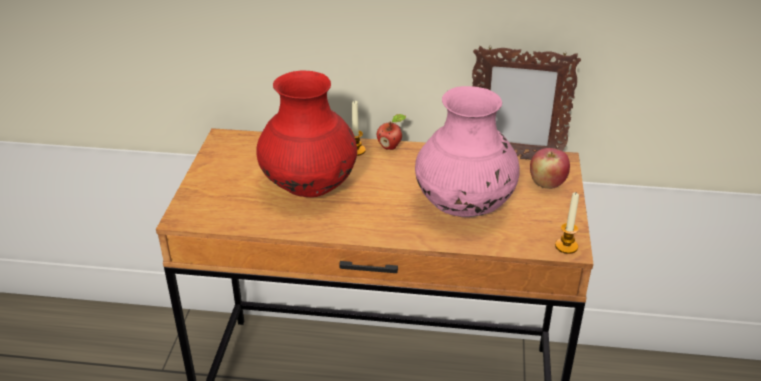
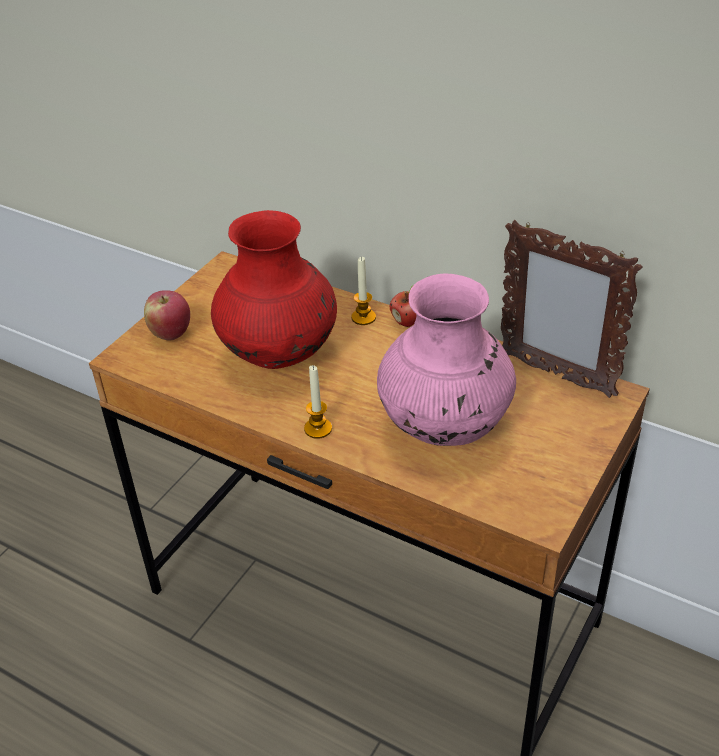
camera: 25 degrees right, 5 degrees up
(547, 184) = (574, 423): apple -> apple (170, 333)
(566, 246) = (539, 518): candle -> candle (318, 429)

